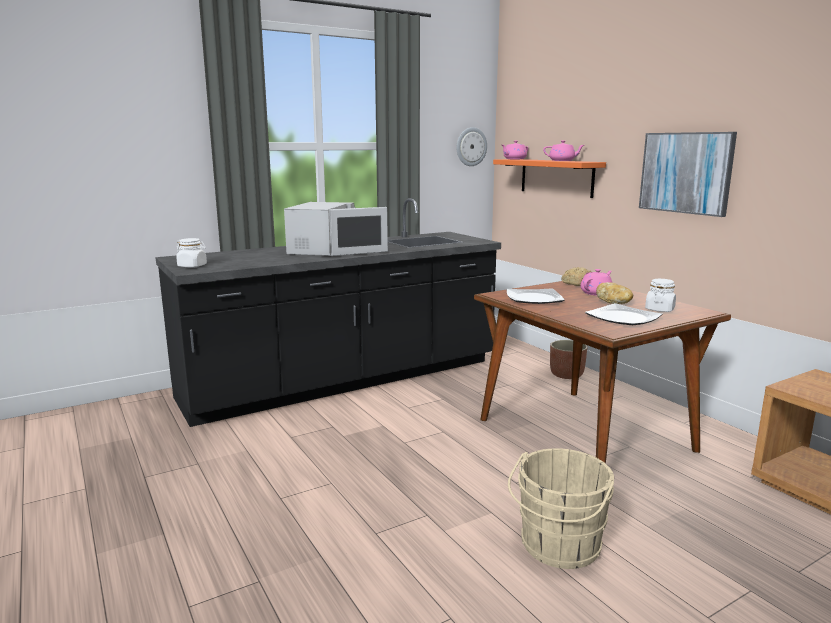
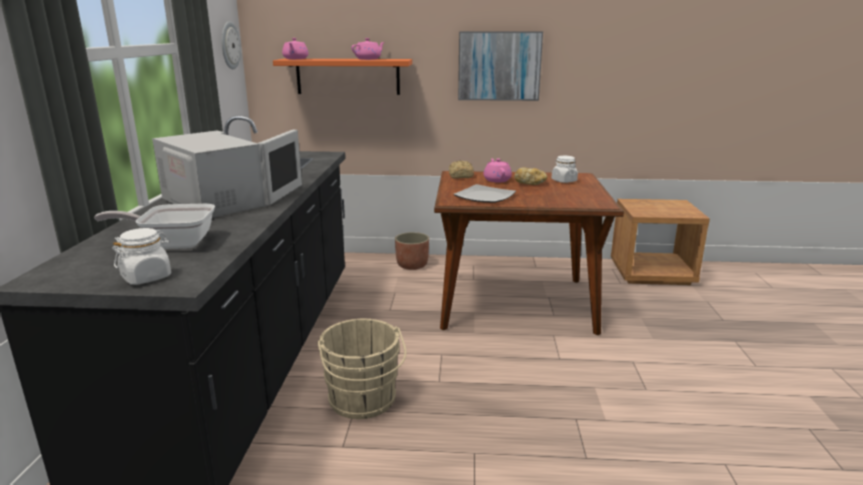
camera: 55 degrees left, 5 degrees up
(243, 259) = (173, 243): none -> frying pan
(558, 547) = (658, 380): beige bucket -> beige bucket (363, 402)
(622, 317) = (572, 193): plate -> none

